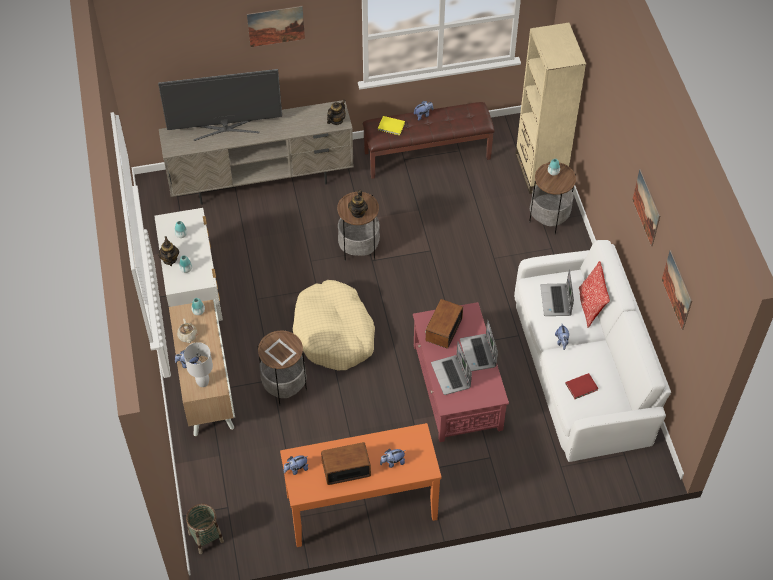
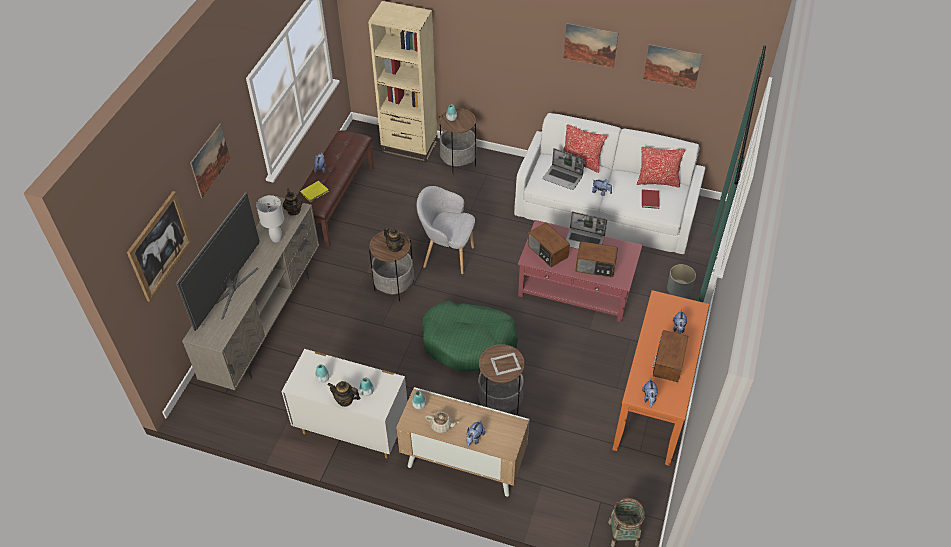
camera: 60 degrees left, 5 degrees down
(180, 51) = (160, 246): none -> picture
(203, 383) = (503, 435): white table lamp -> white table lamp (277, 239)
(334, 333) = (469, 343): beige dog bed -> green dog bed
(423, 268) = (447, 255): none -> grey armchair
(451, 376) = (595, 267): laptop -> radio
(517, 475) = (679, 288): none -> grey planter
(614, 383) = (657, 181): none -> pillow

